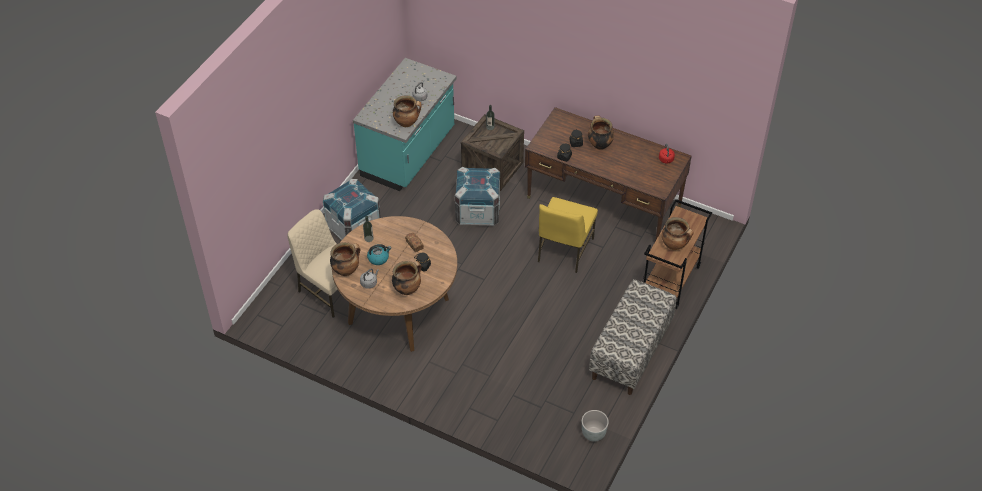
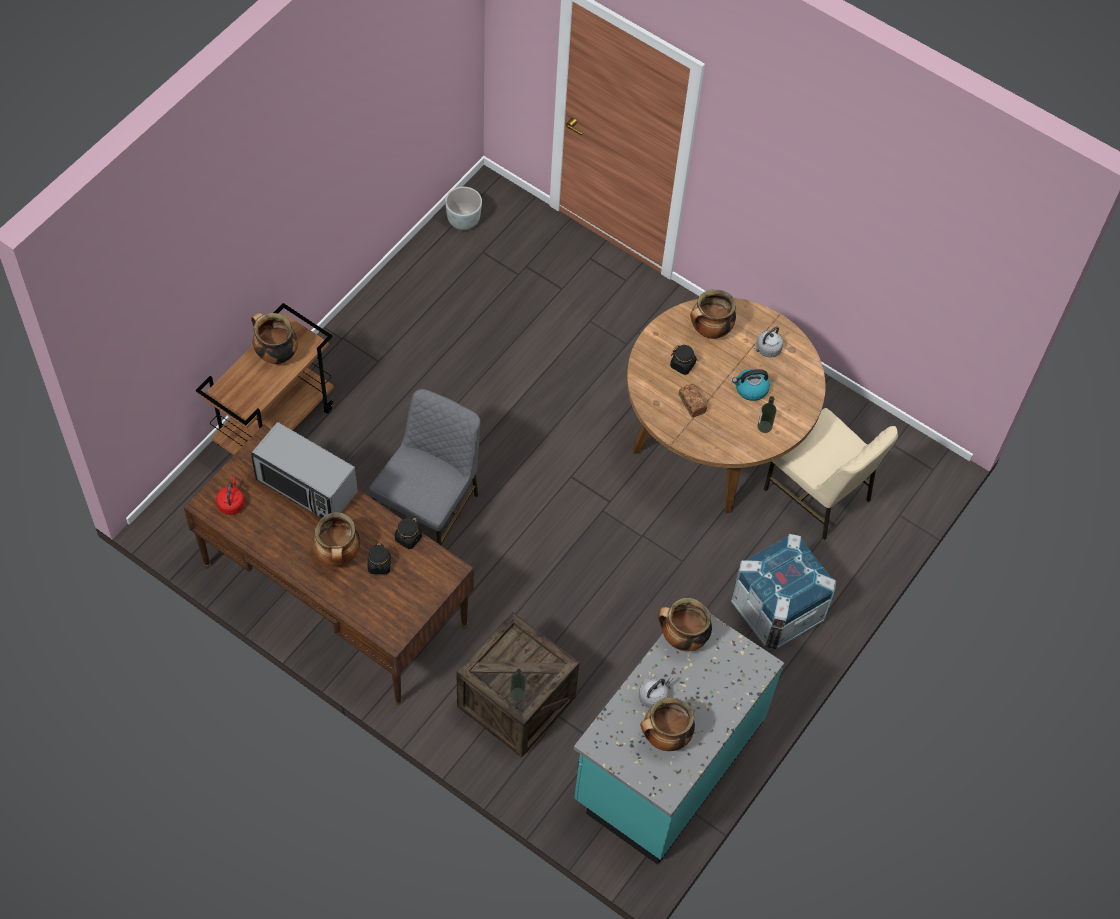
camera: 175 degrees left, 10 degrees up
(346, 270) = (802, 376): cooking pot -> cooking pot (665, 737)
(478, 211) = (559, 609): crate -> none
(564, 250) = (429, 508): yellow chair -> grey chair
(628, 173) = (306, 486): none -> microwave
(631, 352) = (376, 324): bench -> none

